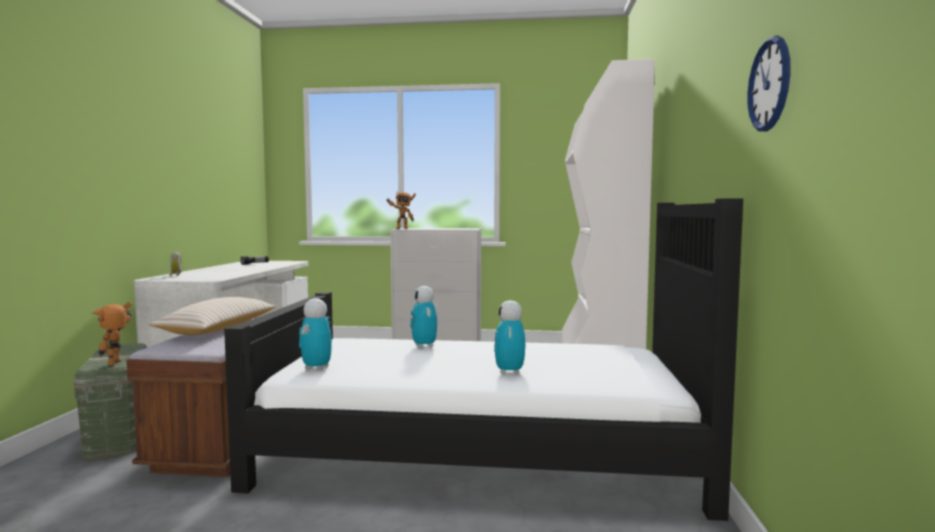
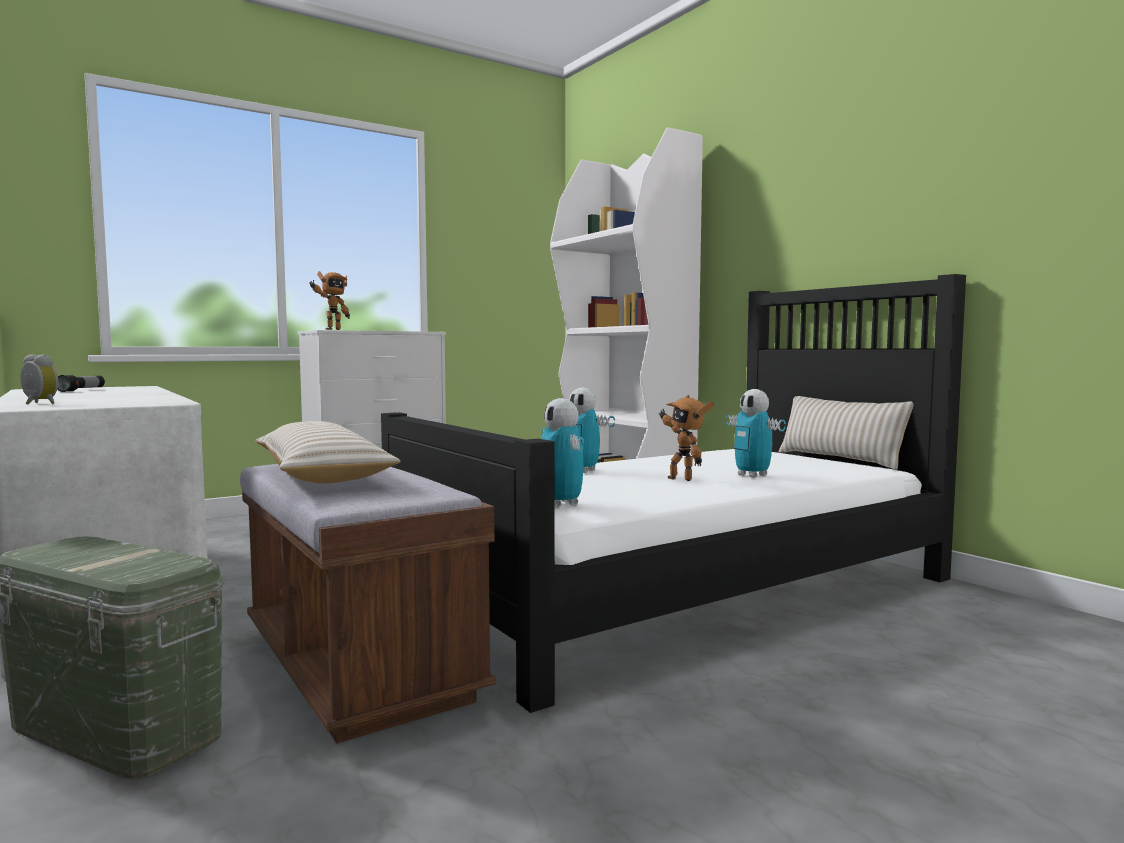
camera: 40 degrees left, 0 degrees up
(118, 363) = (178, 562): toy robot -> toy robot (681, 479)
(670, 372) = (839, 459): none -> beige pillow
(769, 84) = (1009, 171): wall clock -> none

